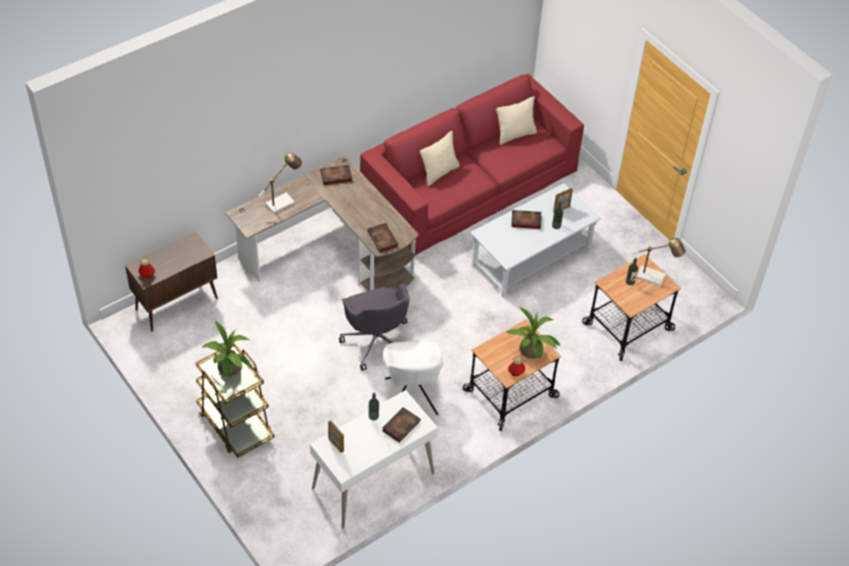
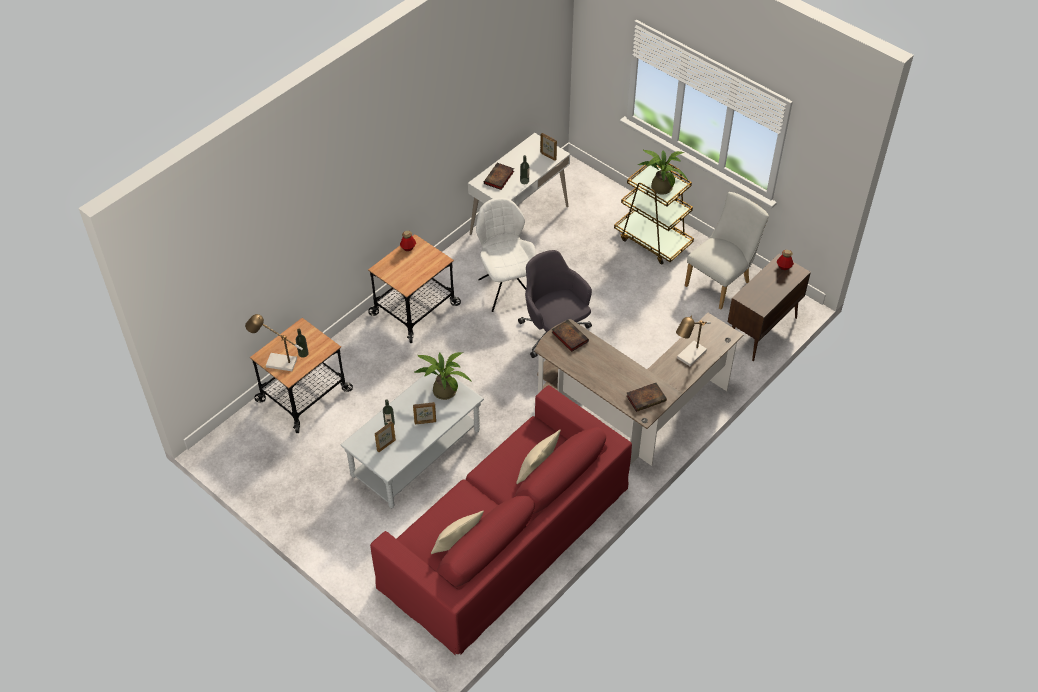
camera: 170 degrees right, 0 degrees up
(188, 362) = (721, 282): none -> white chair
(525, 221) = (425, 422): book -> picture frame
(532, 353) = (396, 267): potted plant -> potted plant (442, 389)

